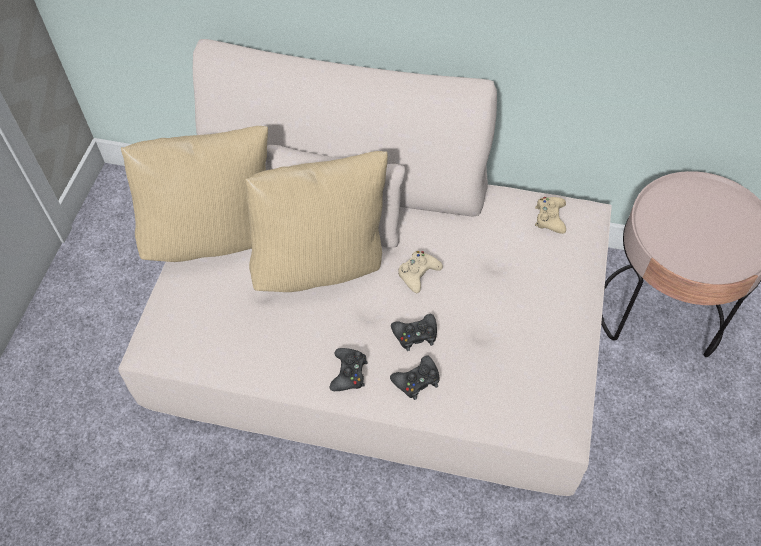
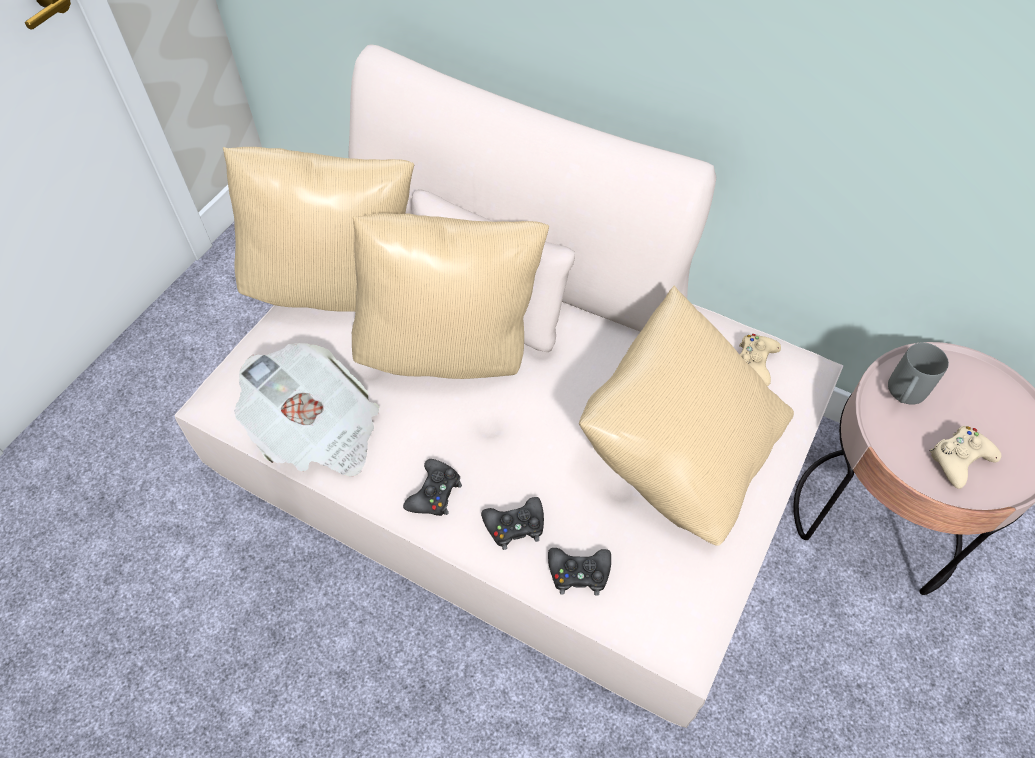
camera: 15 degrees right, 0 degrees up
(242, 350) = (317, 431): none -> newspaper
(415, 335) = (533, 467): black game controller -> black game controller (579, 573)
(418, 274) = (563, 391): beige game controller -> beige game controller (959, 459)
(516, 296) = (678, 451): none -> beige pillow
(663, 216) = (903, 395): none -> grey mug

